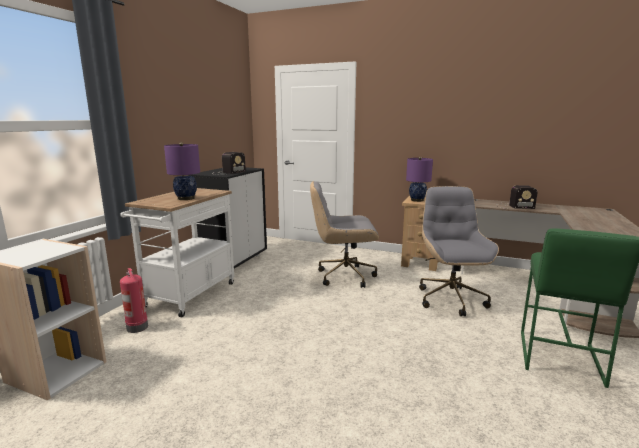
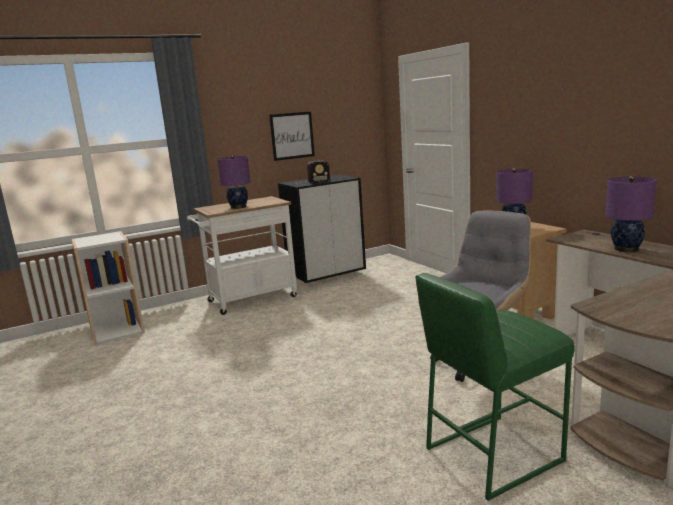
camera: 40 degrees right, 0 degrees up
(136, 327) = (188, 314): fire extinguisher -> none
(195, 128) = (292, 136): none -> picture
(343, 276) = (403, 311): grey office chair -> none
(513, 206) = (626, 249): radio -> purple table lamp

